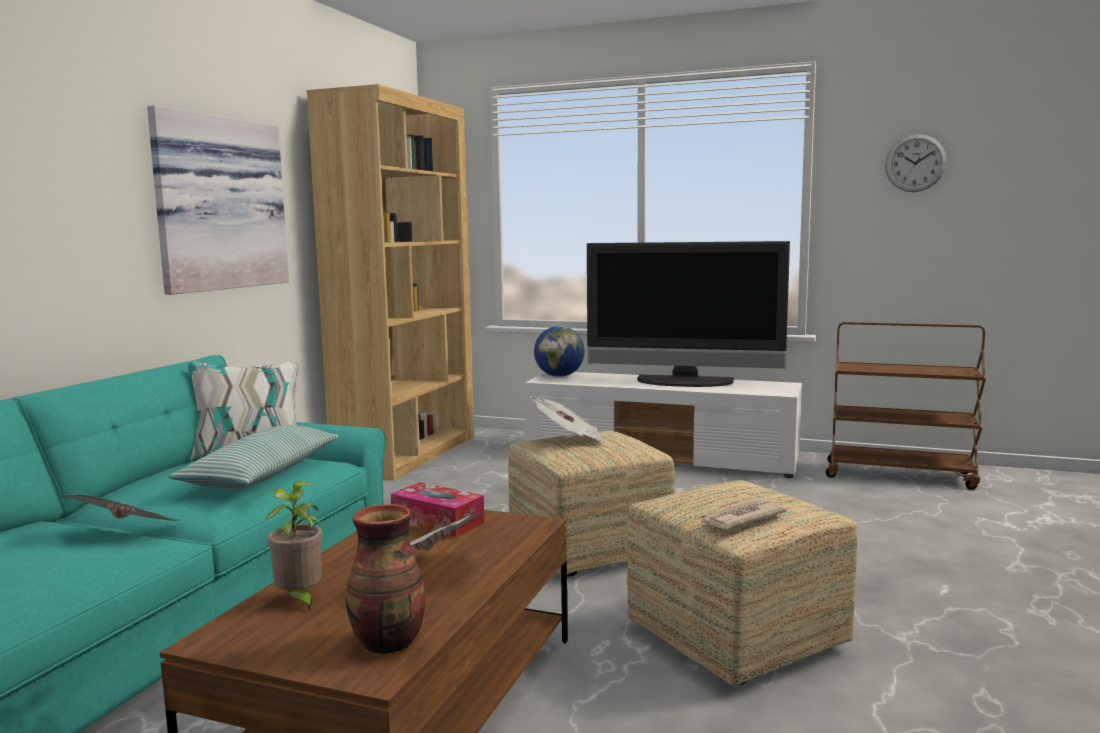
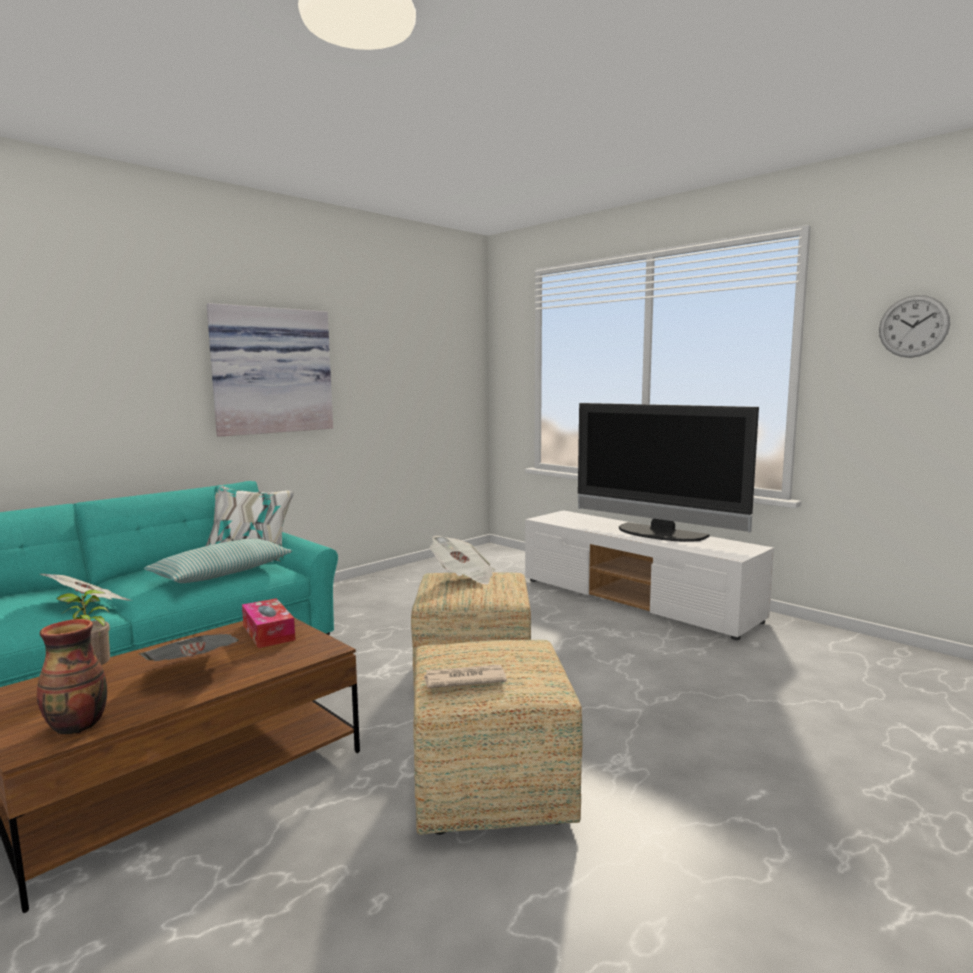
camera: 25 degrees right, 0 degrees up
(408, 454) = (441, 566): brown bookcase -> none
(559, 376) = (561, 516): globe -> none
(900, 475) = (861, 658): brown cart -> none

